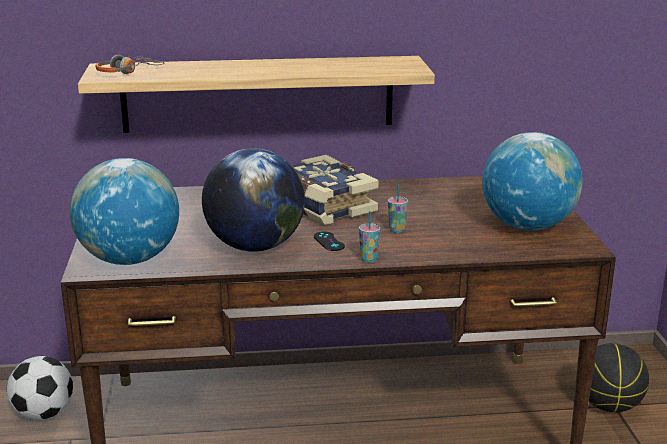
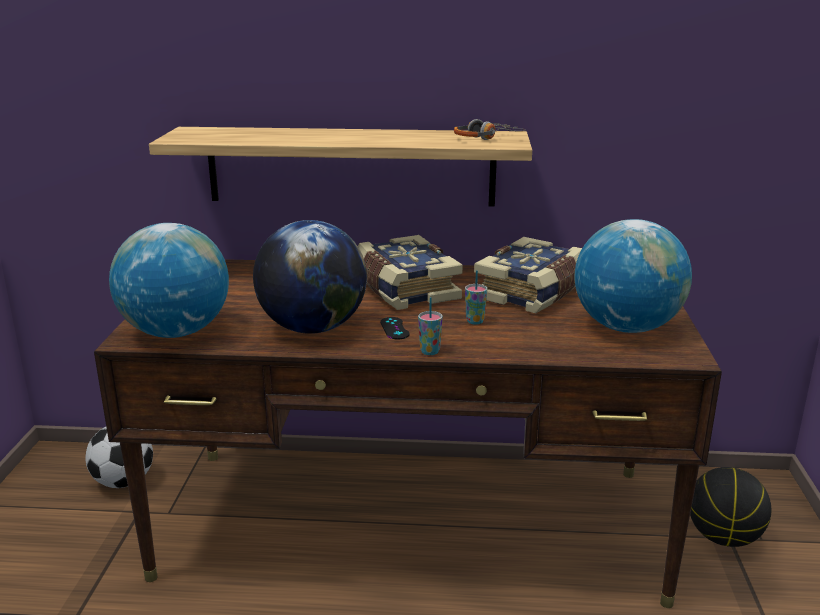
camera: 10 degrees right, 0 degrees up
(127, 72) = (207, 135): headphones -> headphones (485, 138)
(436, 201) = (532, 293): none -> book

